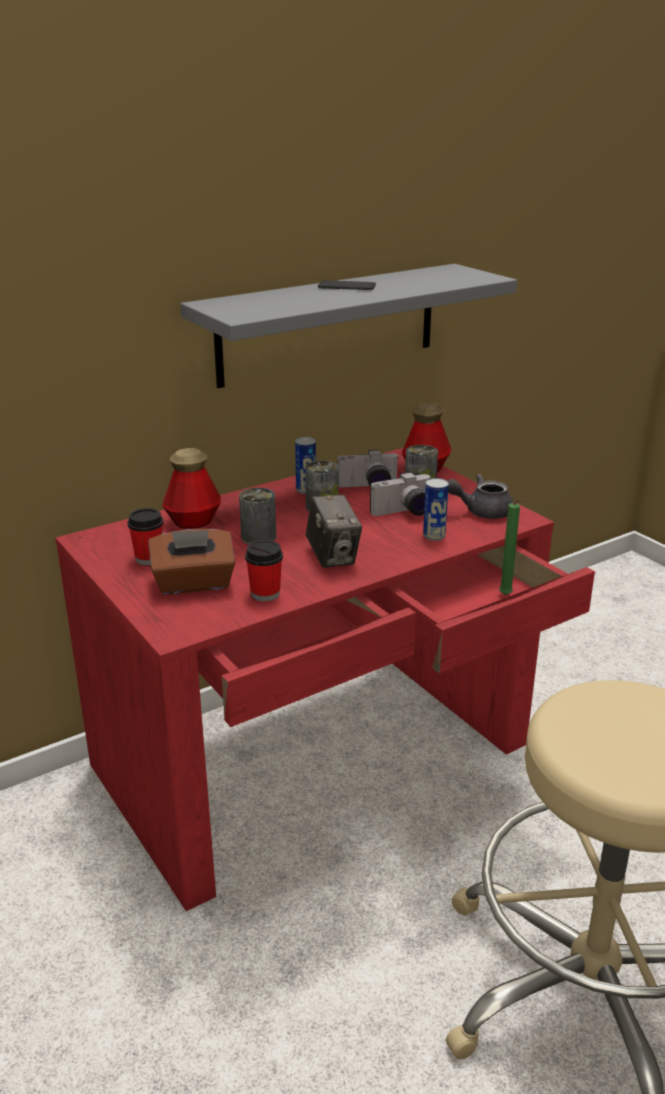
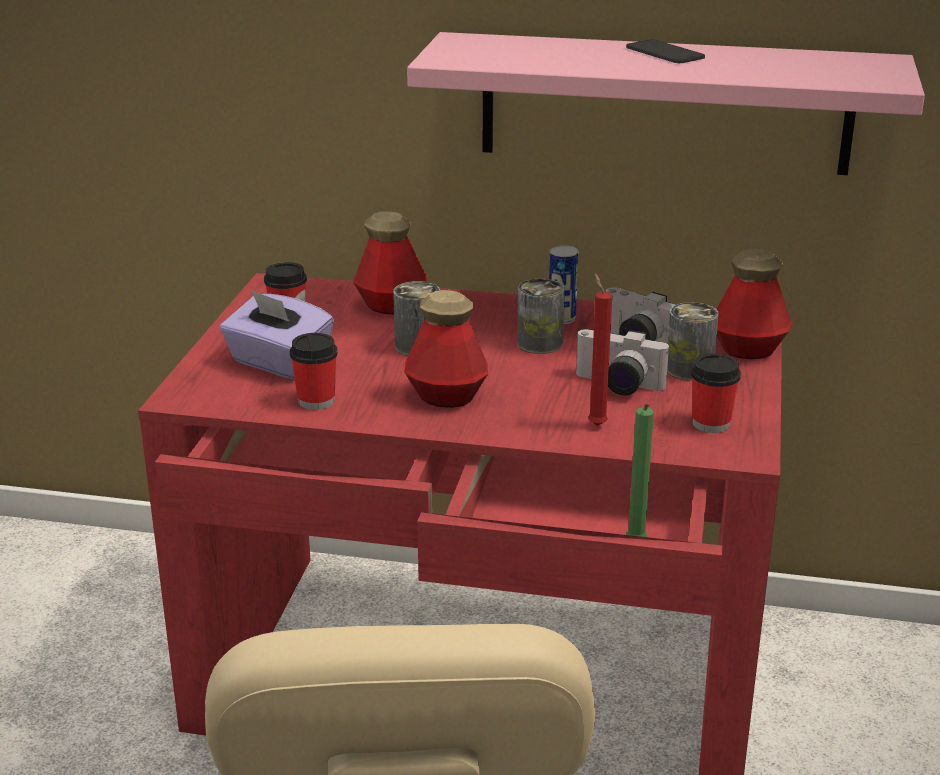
camera: 45 degrees right, 0 degrees up
(194, 584) = (278, 363): brown tissue box -> purple tissue box
(329, 324) = (665, 103): grey shelf -> pink shelf
(333, 557) = (446, 397): camera -> bottle
(434, 536) = (595, 424): can -> red candle
(481, 511) = (711, 423): grey teapot -> cup

